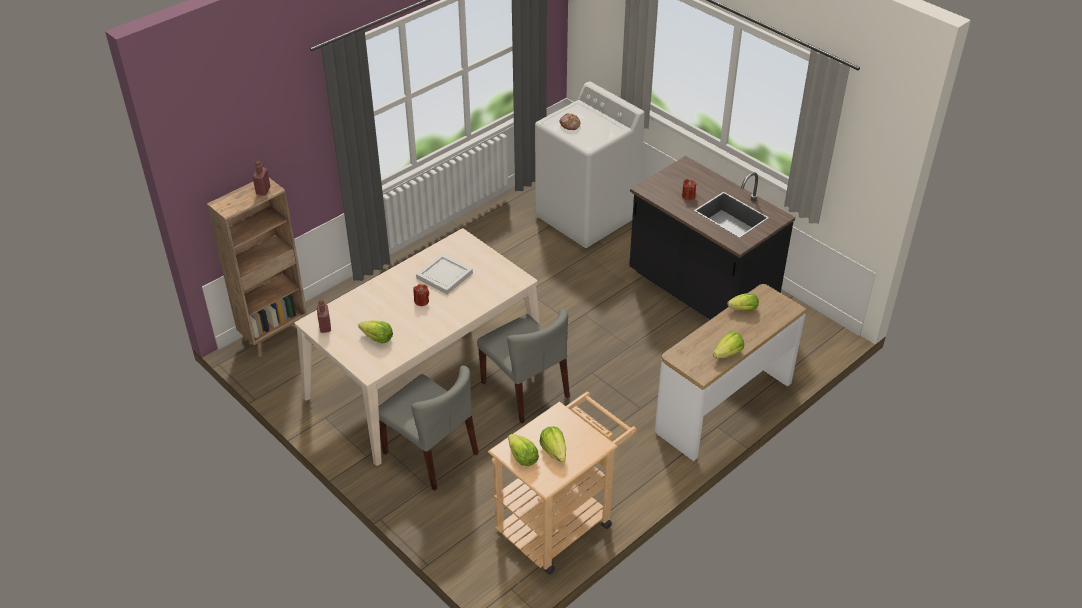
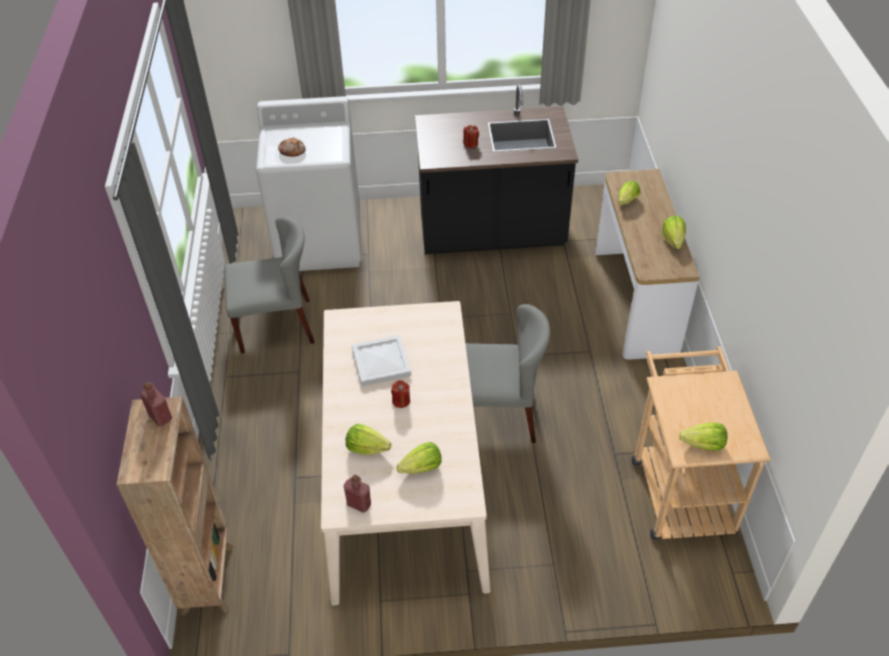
camera: 50 degrees left, 5 degrees up
(431, 453) = (513, 536): grey chair -> grey chair (276, 325)
(554, 451) = (713, 417): lettuce -> lettuce (367, 448)

